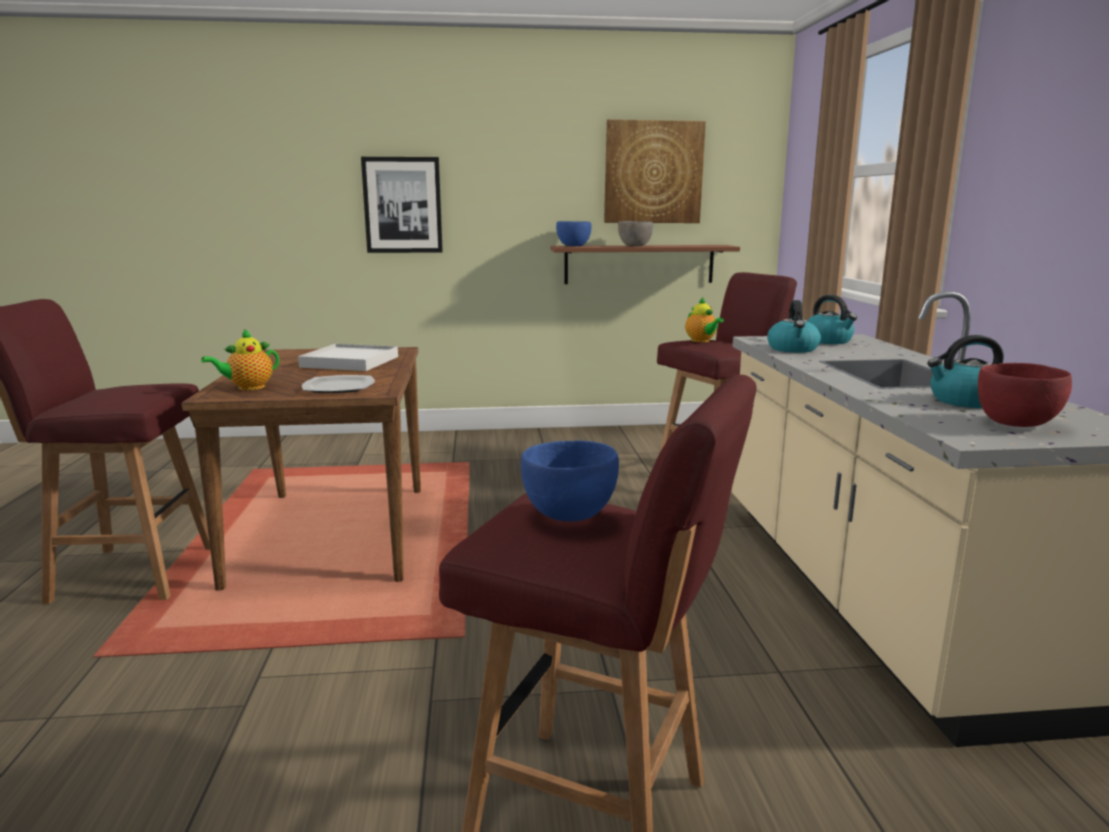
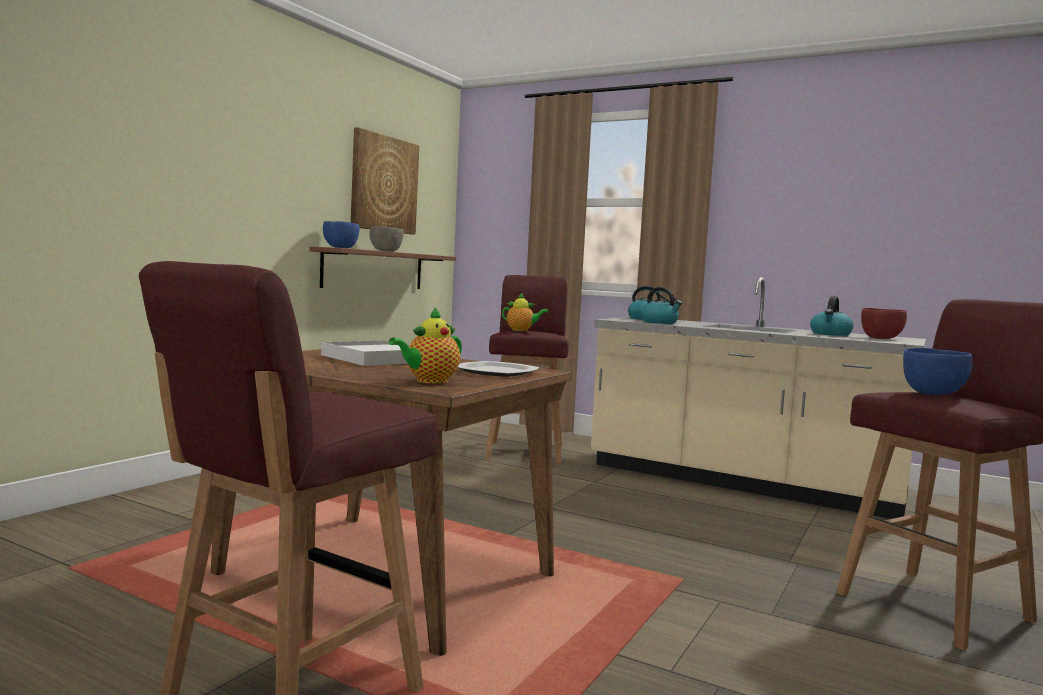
camera: 55 degrees left, 10 degrees down
(248, 387) = (429, 381): teapot -> teapot turned 45 degrees clockwise
(402, 205) = (168, 184): picture -> none

